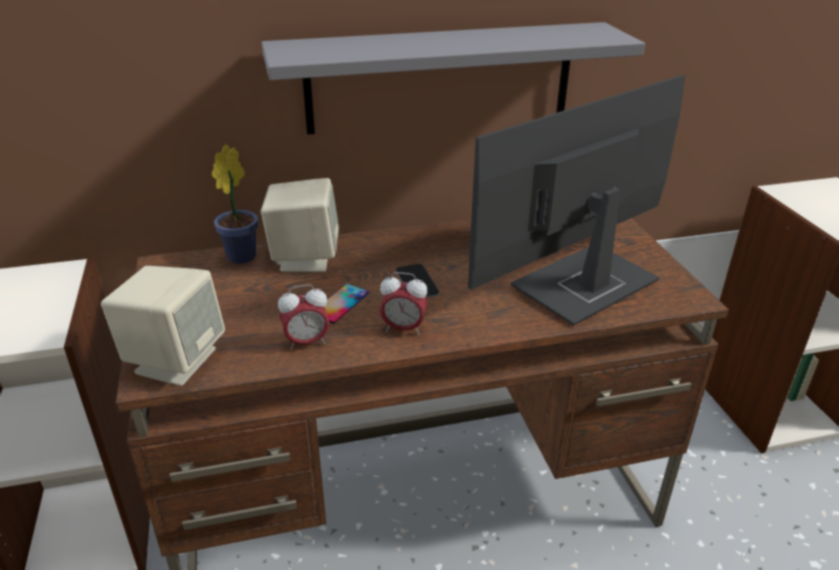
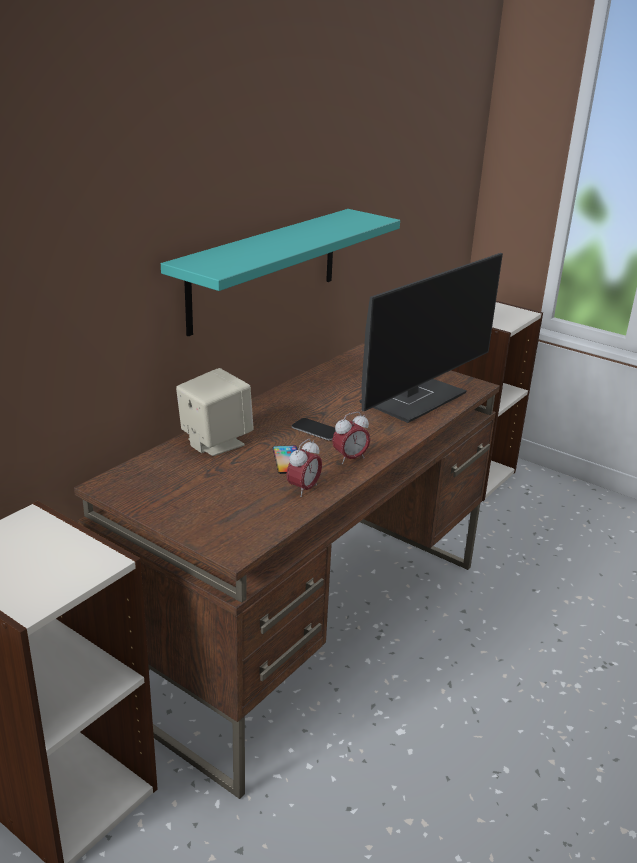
camera: 40 degrees left, 5 degrees down
(175, 360) = (234, 534): beige speaker -> none
(244, 255) = (163, 455): potted plant -> none
(440, 78) = (265, 269): grey shelf -> turquoise shelf
(583, 286) = (414, 398): monitor -> monitor turned 150 degrees counterclockwise

